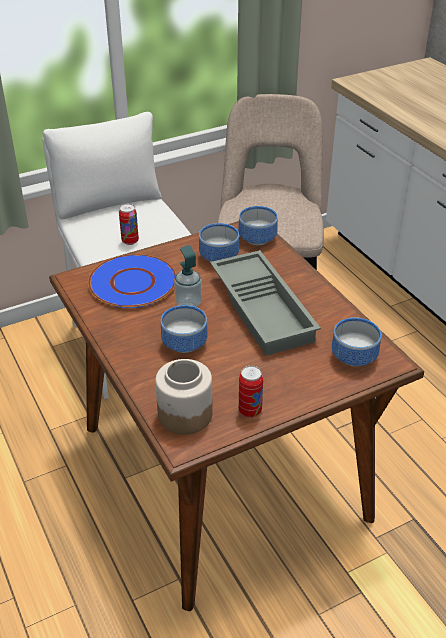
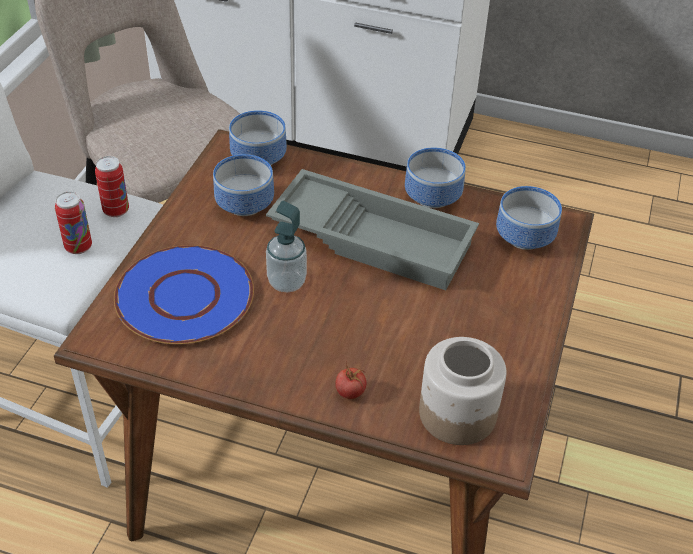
camera: 45 degrees left, 5 degrees up
(147, 370) = (350, 392): none -> tomato
(185, 345) = (350, 334): bowl -> bowl (435, 198)
(250, 411) = (511, 362): can -> can (116, 210)

